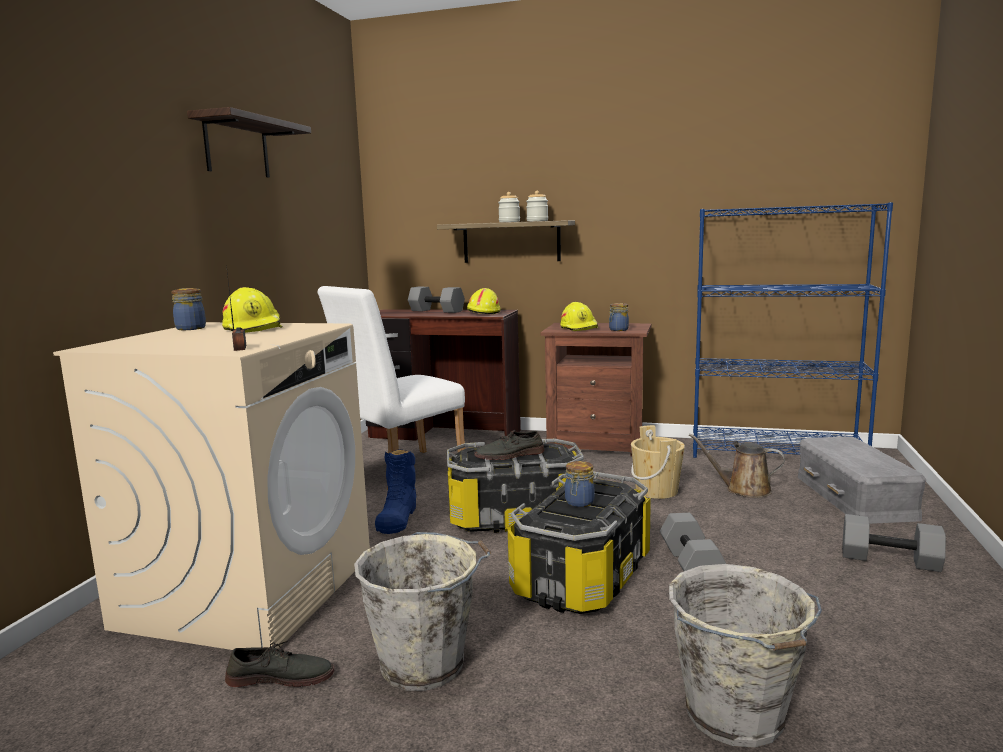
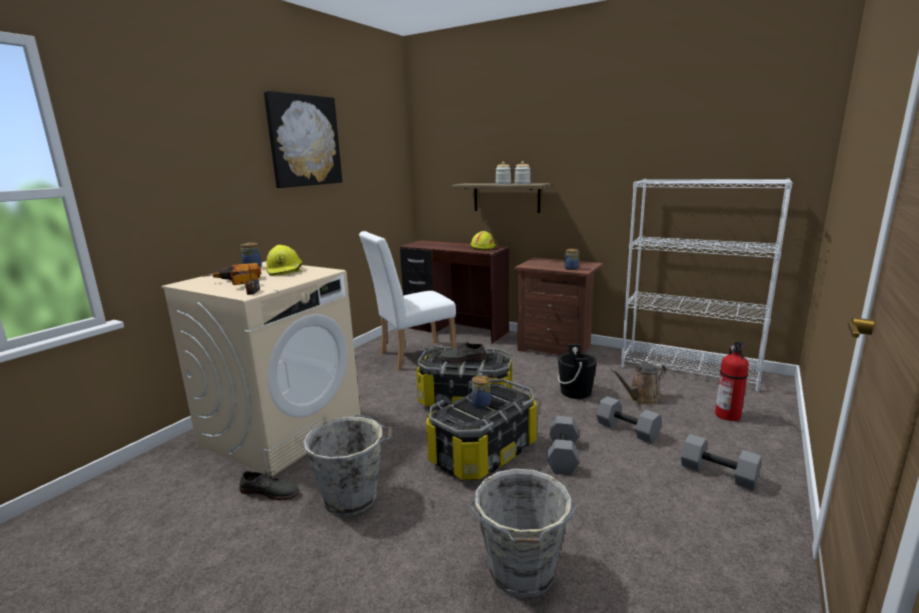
camera: 15 degrees right, 5 degrees up
(193, 342) = (237, 283): none -> power drill
(237, 147) = (304, 141): shelf -> picture
(397, 517) = (392, 391): blue boot -> none
(435, 311) = (452, 244): grey dumbbell -> grey dumbbell (626, 430)
(579, 328) = (545, 264): yellow hard hat -> none
(656, 491) = (576, 392): beige bucket -> black bucket
(743, 489) = (641, 398): brown watering can -> brown watering can turned 60 degrees counterclockwise
(776, 452) = (689, 369): blue bookcase -> white bookcase
(856, 496) = (728, 415): grey storage box -> fire extinguisher

